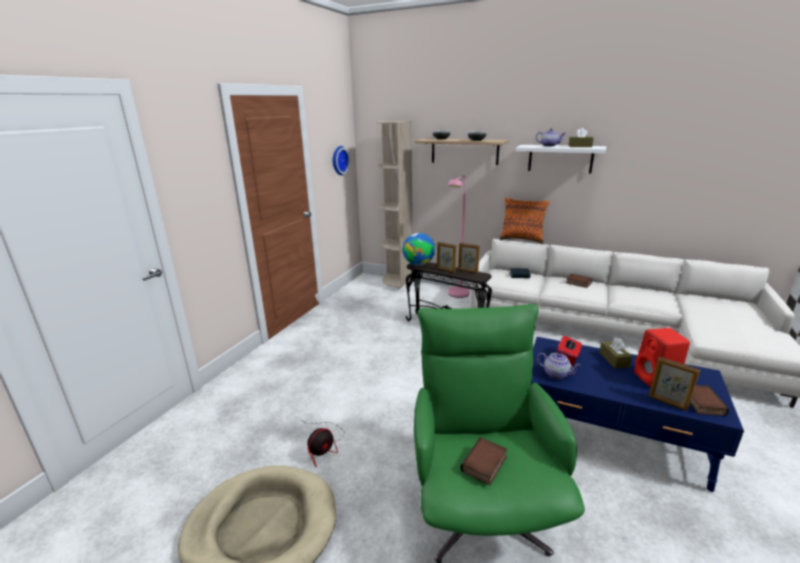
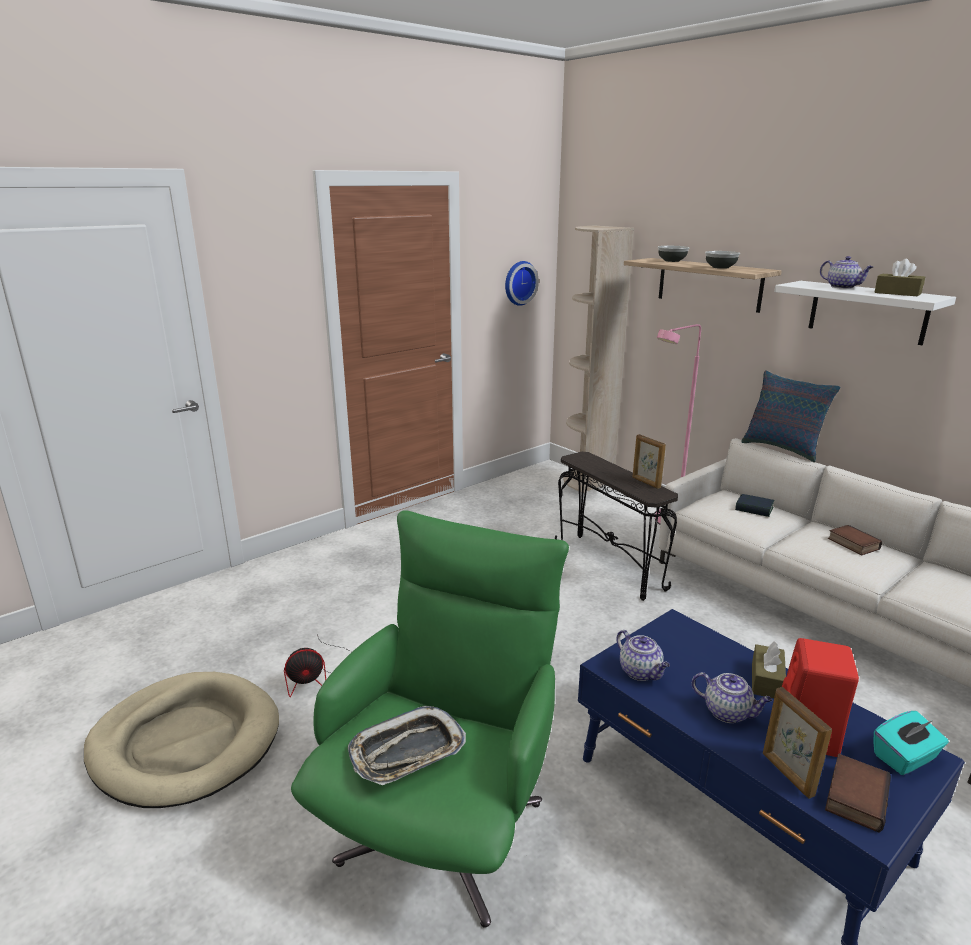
camera: 25 degrees right, 0 degrees up
(419, 264) = (581, 458): globe -> none
(445, 270) = (612, 475): picture frame -> none
(485, 465) = (407, 752): book -> tray
(522, 240) = (782, 449): orange pillow -> blue pillow
(568, 358) = (687, 654): red tissue box -> none
(614, 381) = (728, 712): none -> teapot
(700, 377) = (905, 758): none -> turquoise tissue box

